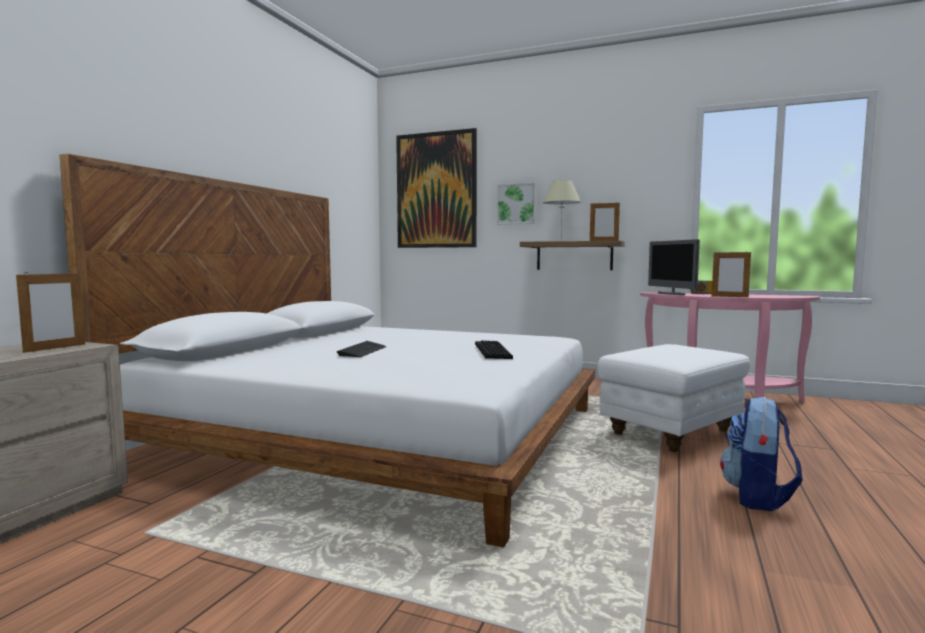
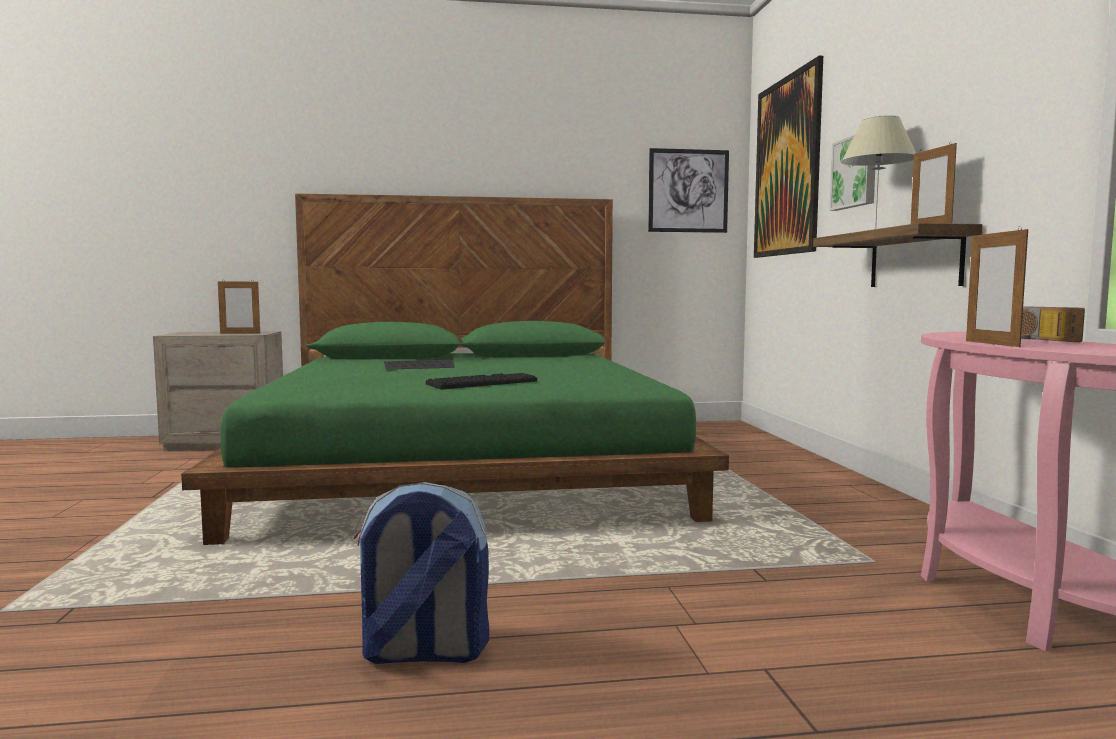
camera: 60 degrees right, 0 degrees up
(355, 196) = (688, 191): none -> picture
(380, 433) = (465, 467): white bed -> green bed
(671, 294) = (955, 335): monitor -> none
(671, 433) = (679, 580): white ottoman -> none

